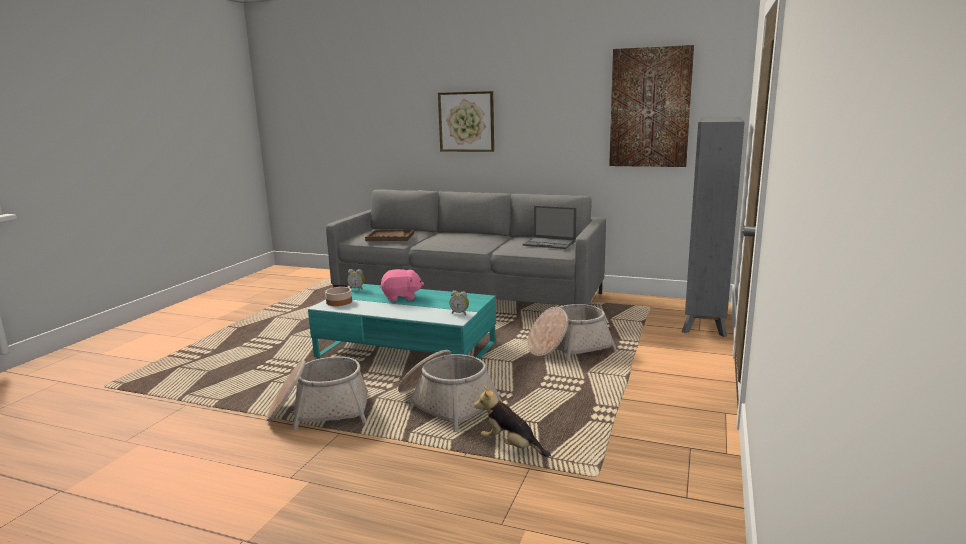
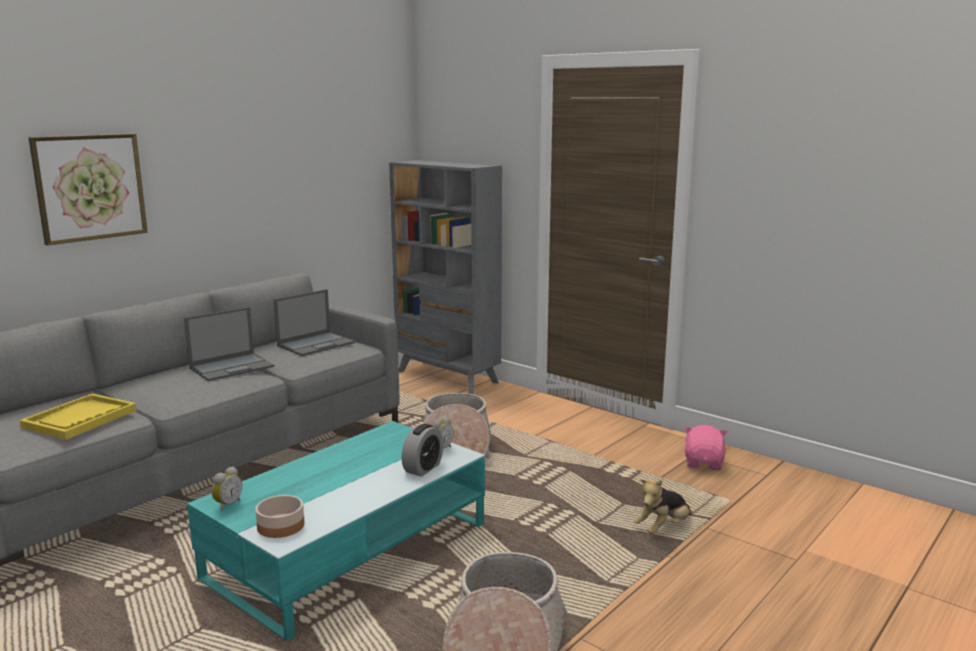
camera: 70 degrees left, 0 degrees up
(390, 237) = (80, 419): brown tray -> yellow tray
(401, 297) = (324, 476): pink plush toy -> pink plush toy (704, 463)
(427, 315) = (423, 468): none -> alarm clock
(447, 404) = (546, 547): basket -> none
(486, 239) = (232, 367): none -> laptop
(650, 108) = (335, 153): picture -> none

